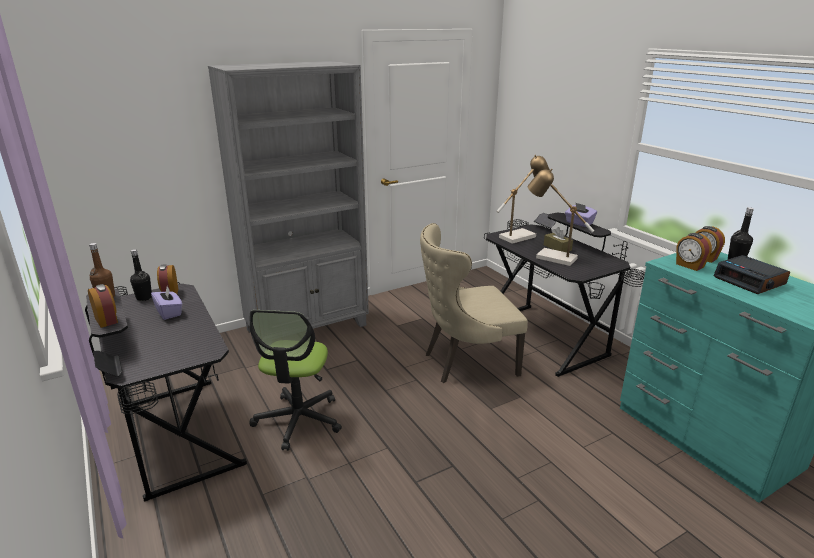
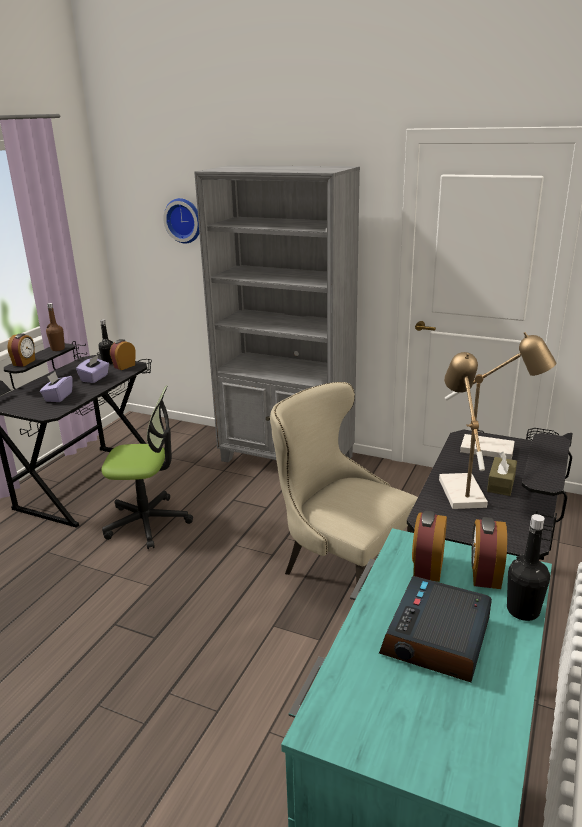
camera: 55 degrees right, 0 degrees up
(147, 128) = (184, 220): none -> wall clock
(298, 420) = (148, 522): office chair -> office chair turned 150 degrees counterclockwise
(579, 223) = (547, 461): purple tissue box -> purple tissue box (58, 397)

